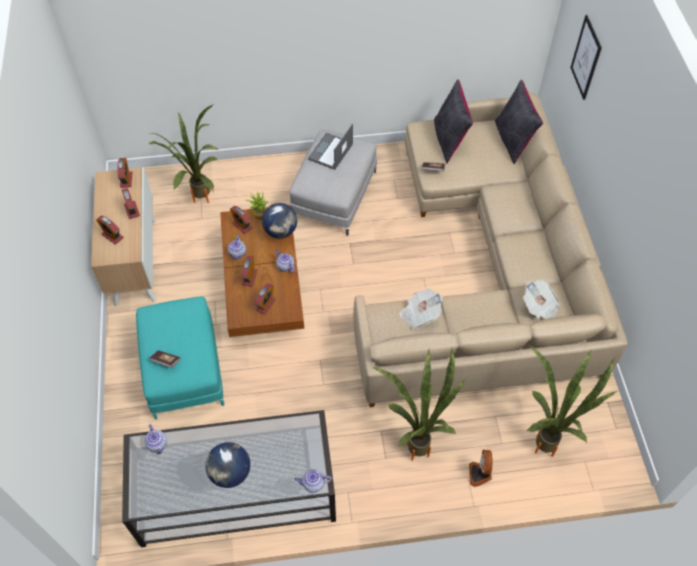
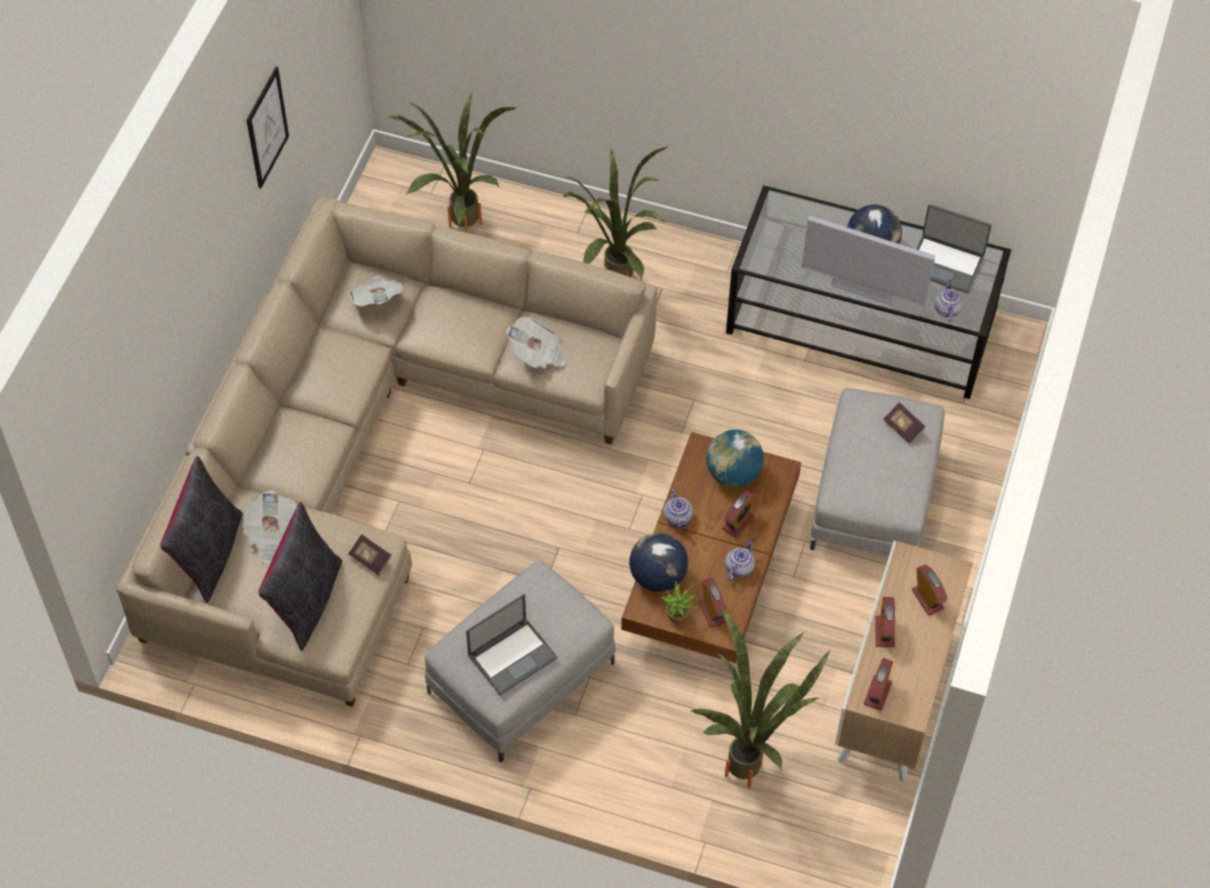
camera: 155 degrees left, 0 degrees up
(170, 485) = (945, 264): none -> laptop
(183, 368) = (875, 497): turquoise ottoman -> grey ottoman
(224, 437) = (863, 287): none -> television
(265, 304) = (733, 473): alarm clock -> globe
(313, 484) = (782, 202): teapot -> none
(480, 474) = (561, 228): fan -> none
(488, 158) = (273, 536): none -> newspaper
(586, 58) = (125, 382): picture -> picture (267, 127)

